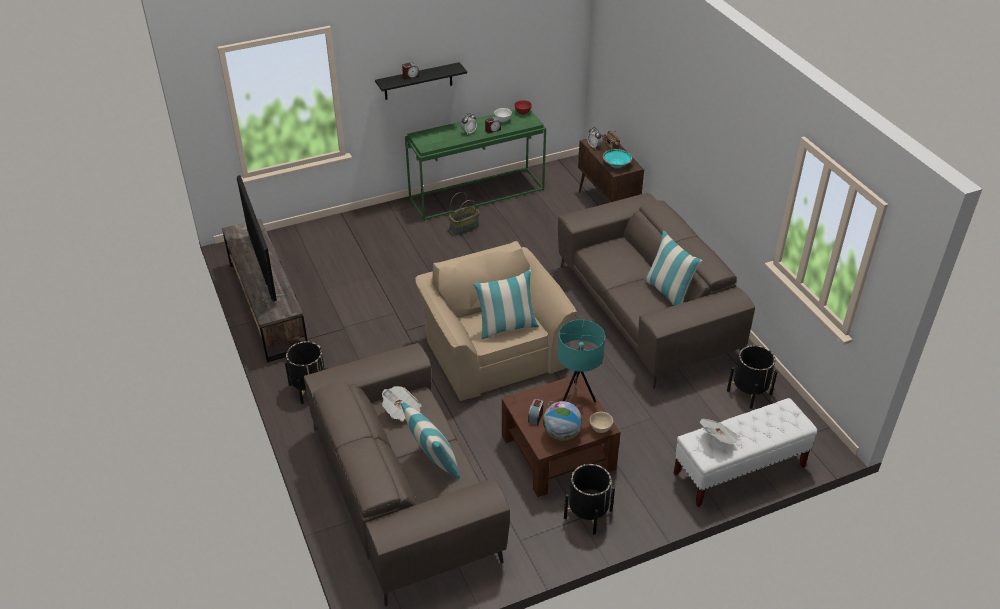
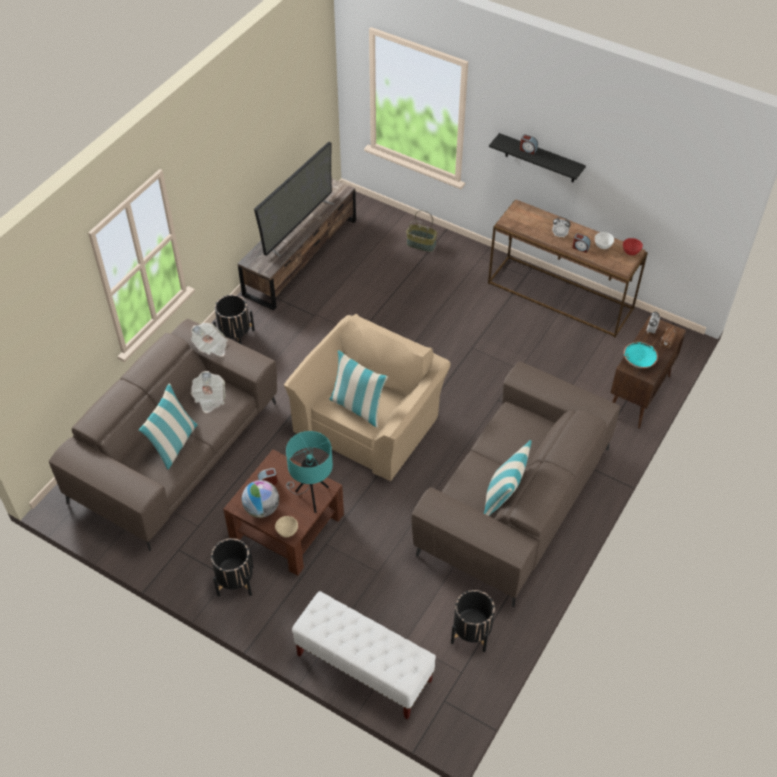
camera: 55 degrees right, 10 degrees up
(464, 227) = (505, 314): basket -> basket (421, 244)
(477, 193) = (561, 296): green console table -> brown console table
(719, 439) = (336, 622): newspaper -> newspaper (211, 346)

